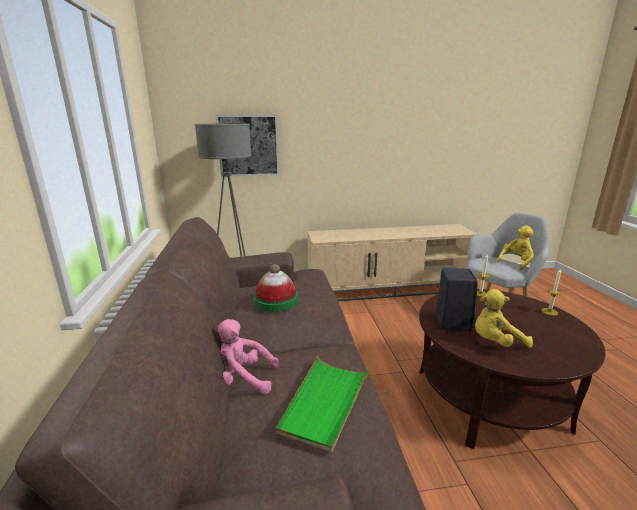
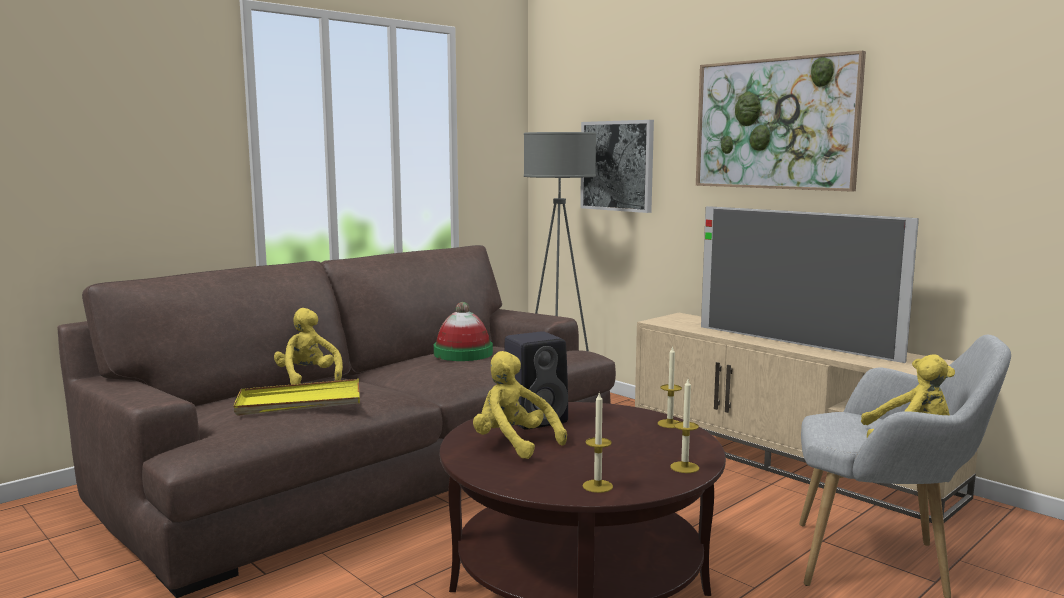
camera: 55 degrees right, 10 degrees down
(243, 379) = (308, 378): pink plush toy -> yellow plush toy
(325, 403) = (299, 402): green tray -> yellow tray
(361, 119) = (775, 124): none -> picture
(395, 233) = (793, 343): none -> television
(575, 341) = (597, 486): none -> candle

